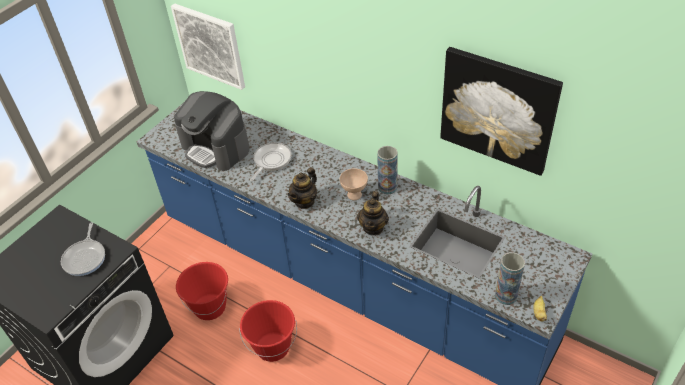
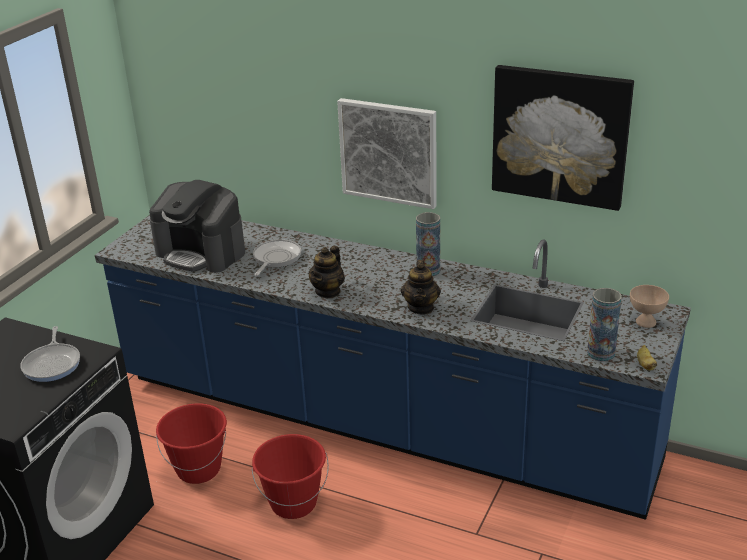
camera: 10 degrees left, 15 degrees down
(210, 45) = (187, 134): picture -> picture (389, 152)
(355, 195) = (390, 281): beige bowl -> beige bowl (646, 322)

